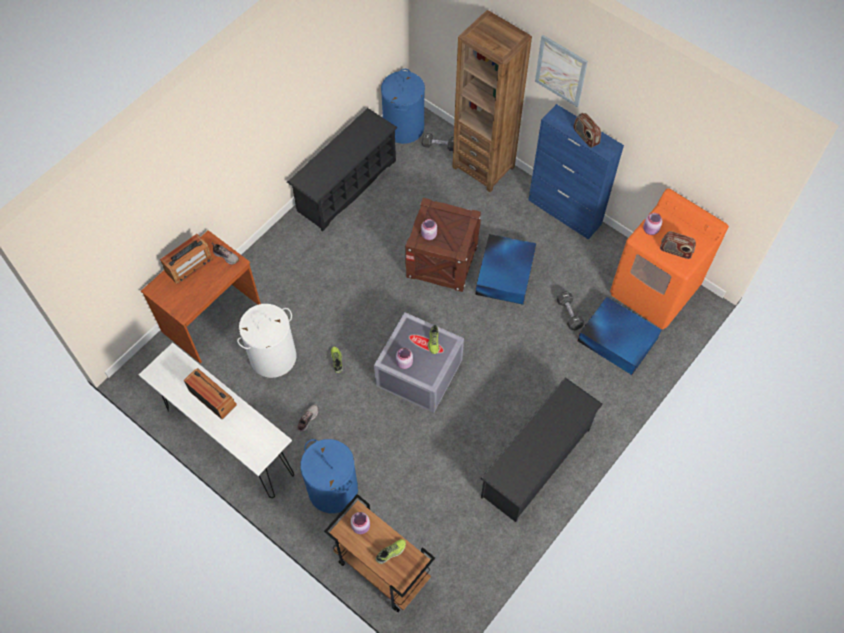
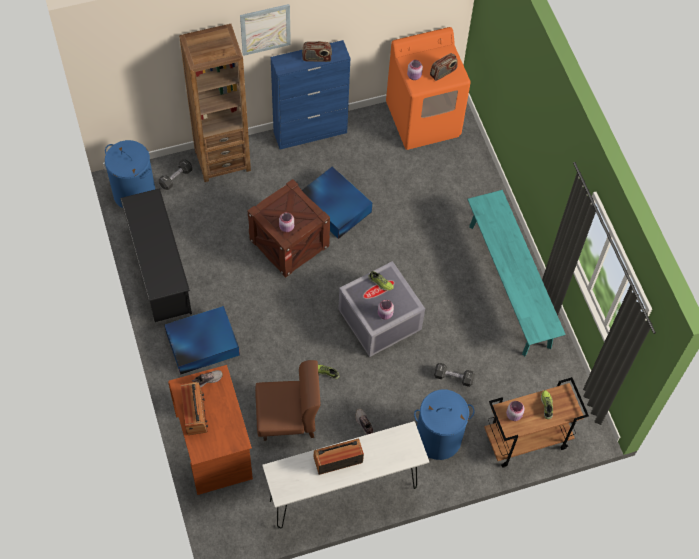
camera: 60 degrees left, 0 degrees up
(273, 357) = (288, 418): white laundry basket -> brown chair
(536, 462) = (509, 285): black shoe rack -> turquoise bench
(569, 314) = (402, 187): black dumbbell -> black dumbbell (453, 377)
(616, 339) = (446, 170): blue storage box -> blue storage box (201, 344)

